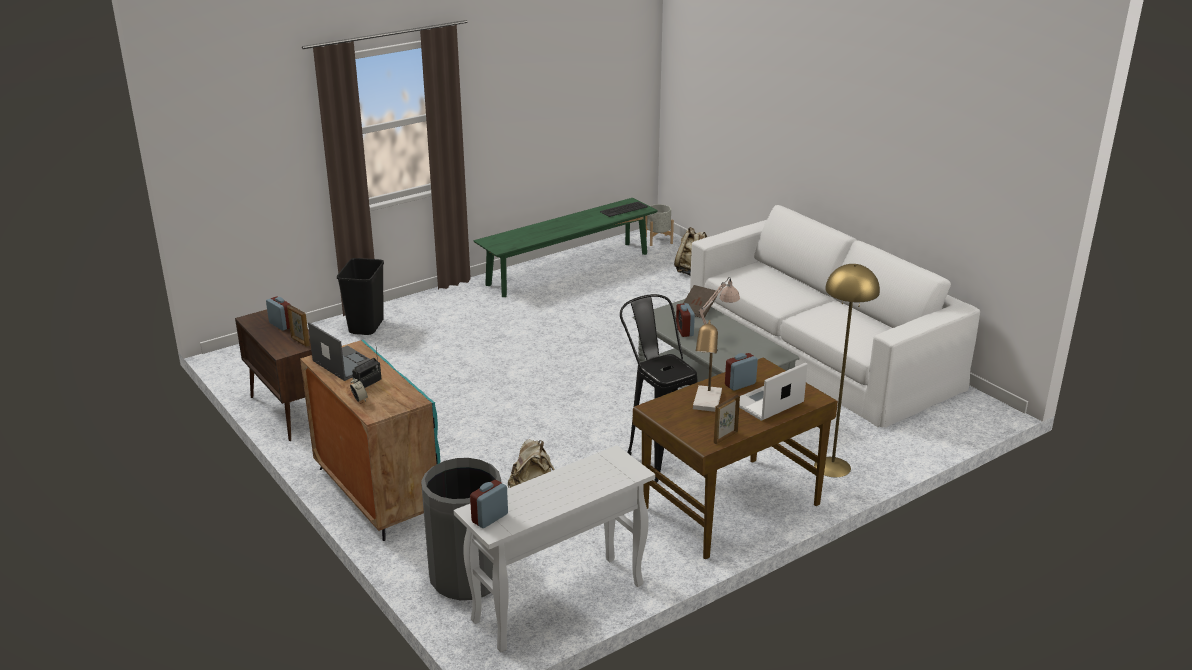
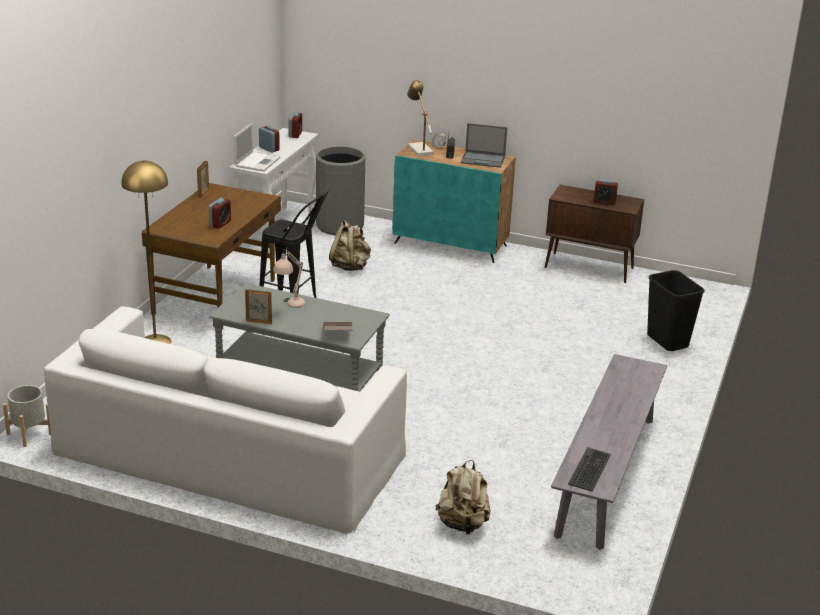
camera: 145 degrees right, 0 degrees up
(300, 342) = (568, 196): picture frame -> picture frame (259, 322)
(568, 269) = (606, 475): green bench -> grey bench
(658, 240) = (573, 573): grey planter -> grey planter (30, 434)
(684, 331) = (328, 310): alarm clock -> alarm clock (269, 149)
(707, 403) = (232, 207): table lamp -> table lamp (418, 149)
(766, 403) = (191, 216): laptop -> laptop (257, 161)

